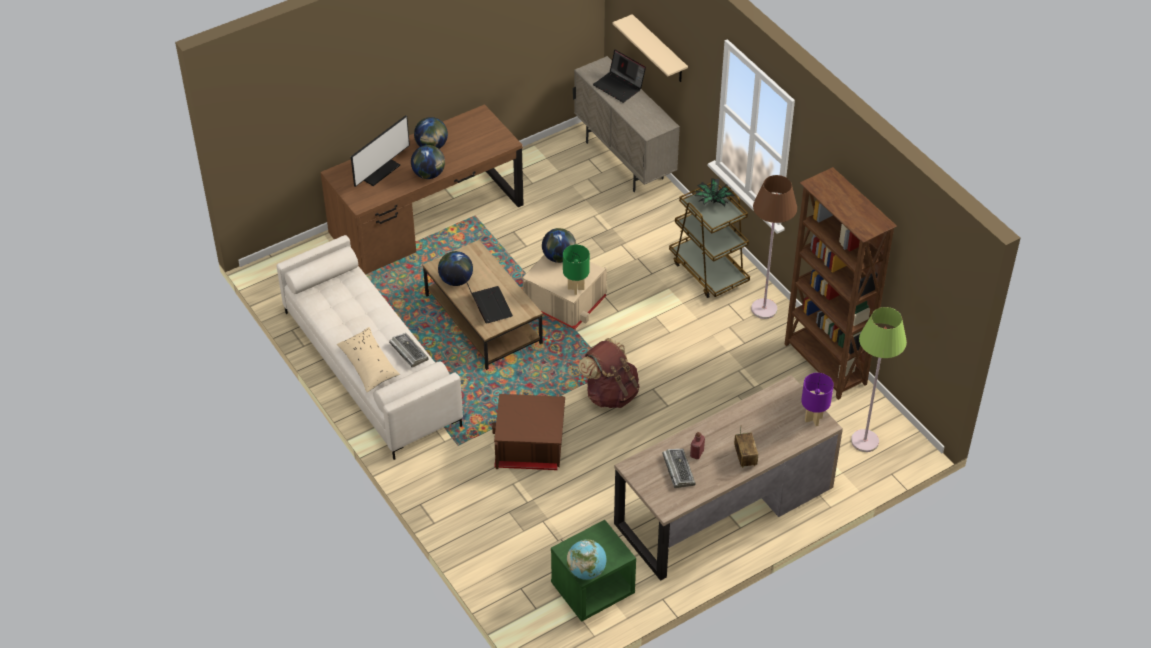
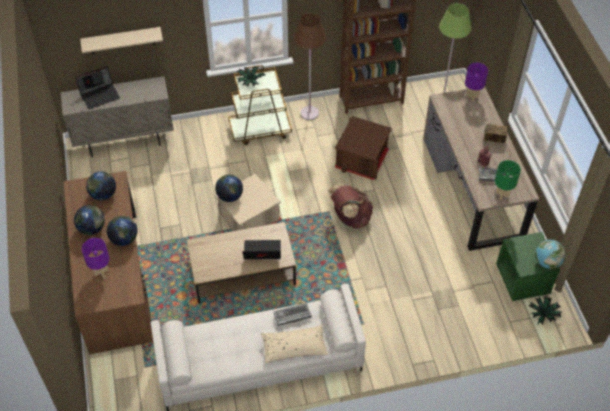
camera: 70 degrees left, 5 degrees up
(380, 172) = (101, 272): monitor -> purple table lamp
(456, 280) = (224, 266): globe -> globe (103, 194)
(530, 447) = (382, 279): brown storage box -> brown storage box (362, 158)
(546, 622) = (543, 315): none -> potted plant
(575, 289) = (267, 196): green table lamp -> green table lamp (502, 195)

